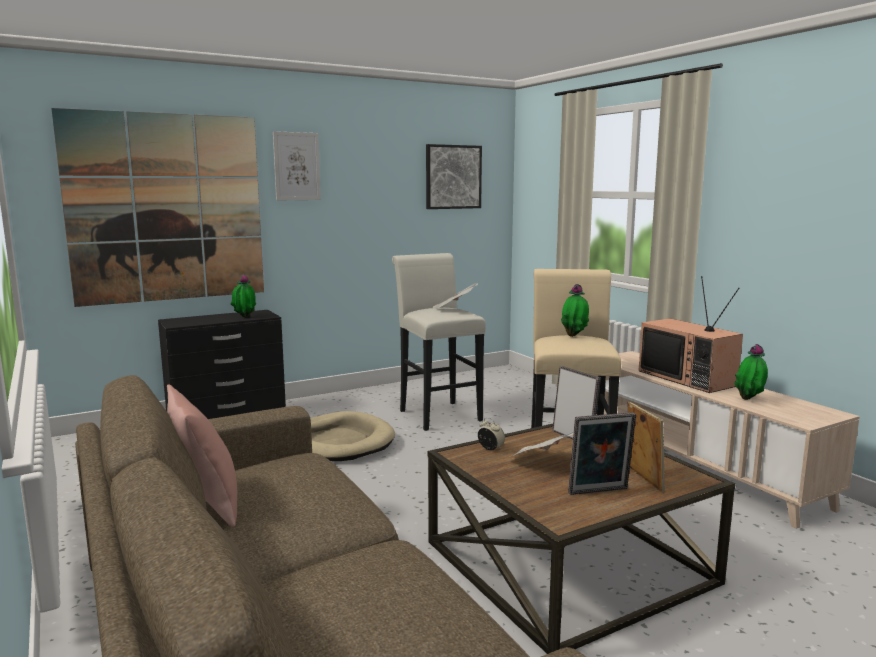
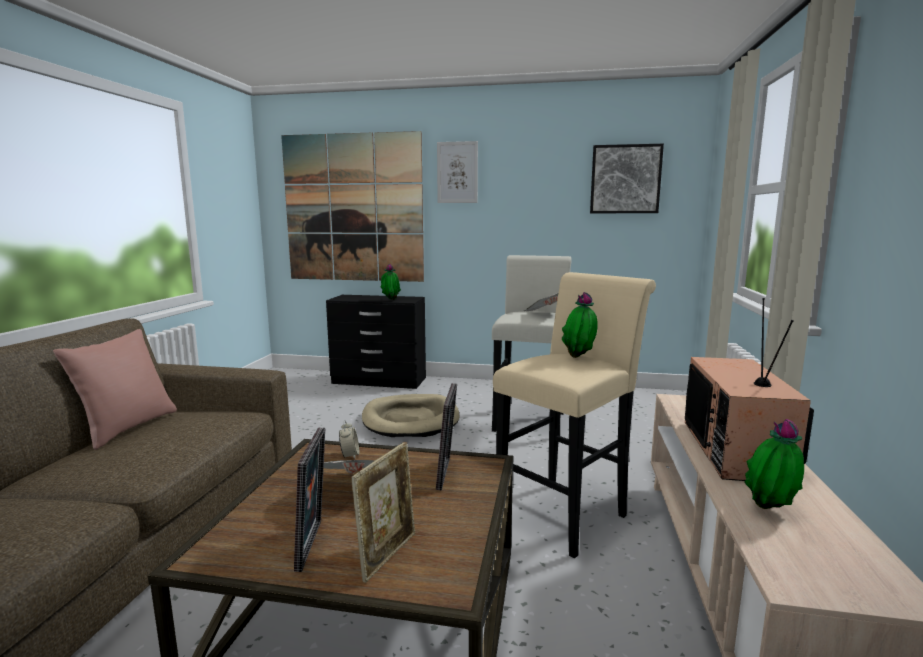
camera: 40 degrees right, 0 degrees up
(599, 492) = (313, 545): picture frame -> picture frame turned 120 degrees counterclockwise

